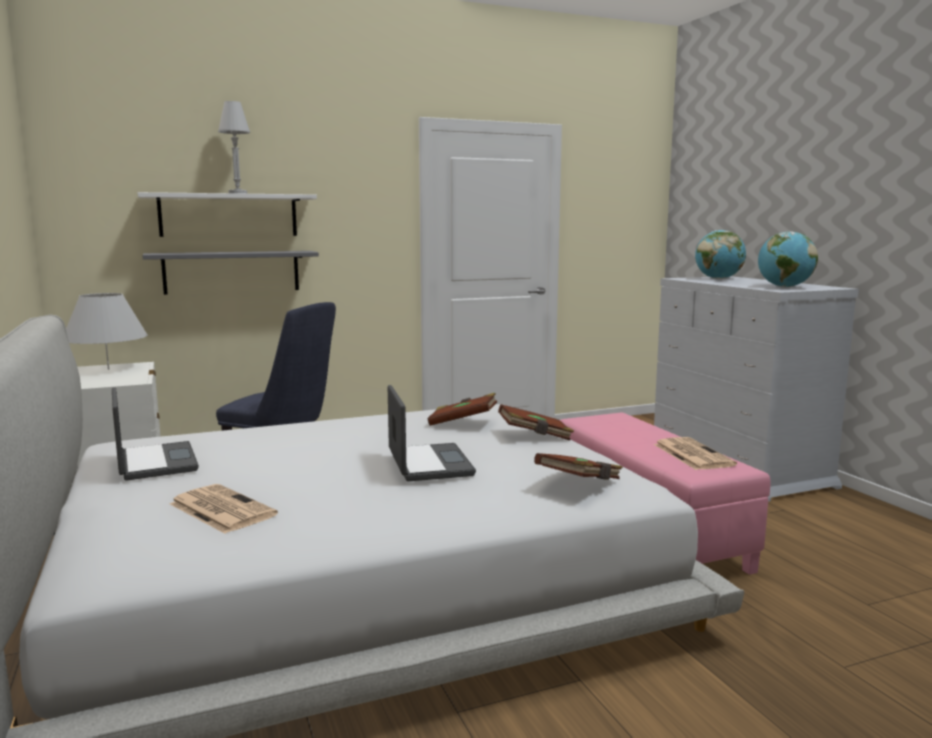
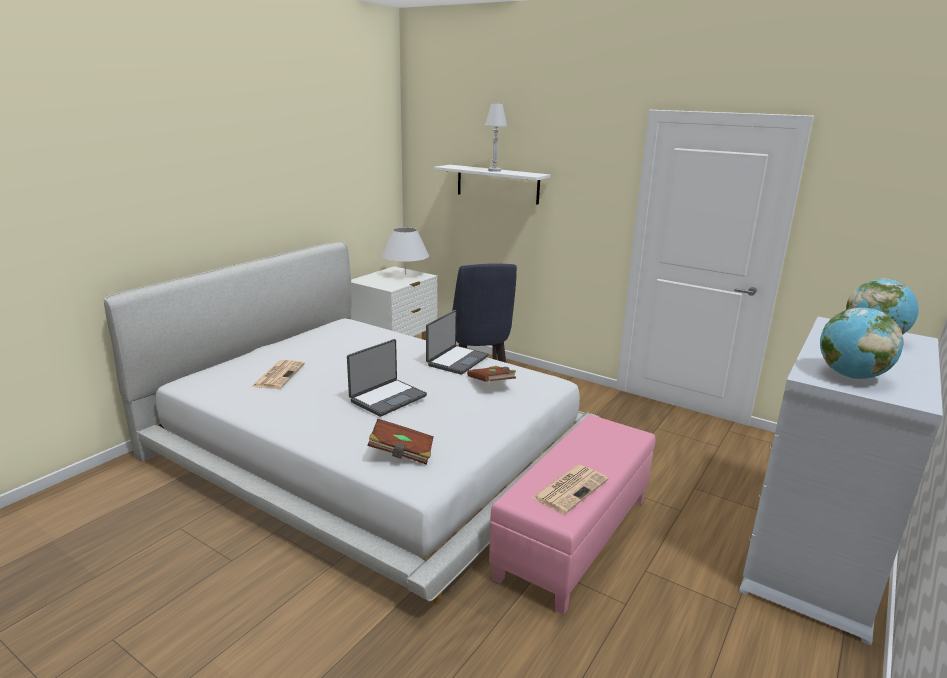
camera: 55 degrees right, 10 degrees up
(154, 463) = (324, 339): laptop -> laptop (456, 360)
(232, 272) = (495, 224): grey shelf -> none
(535, 436) = (497, 414): brown book -> none

